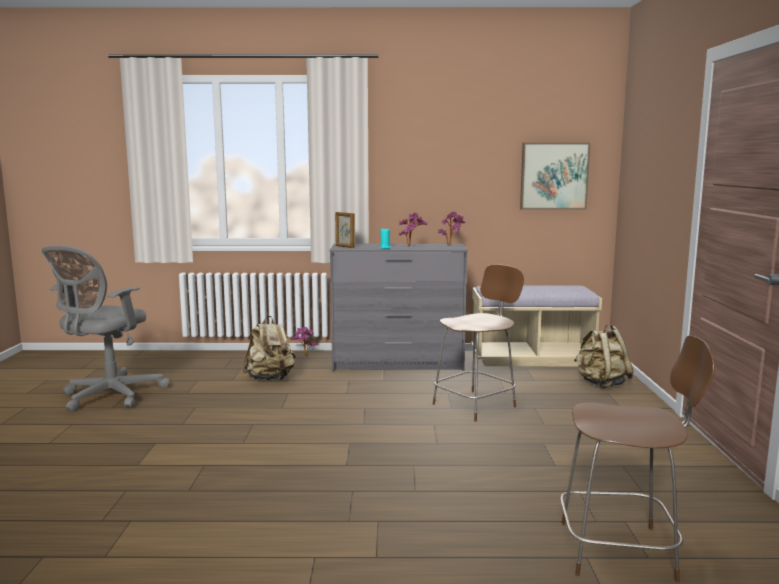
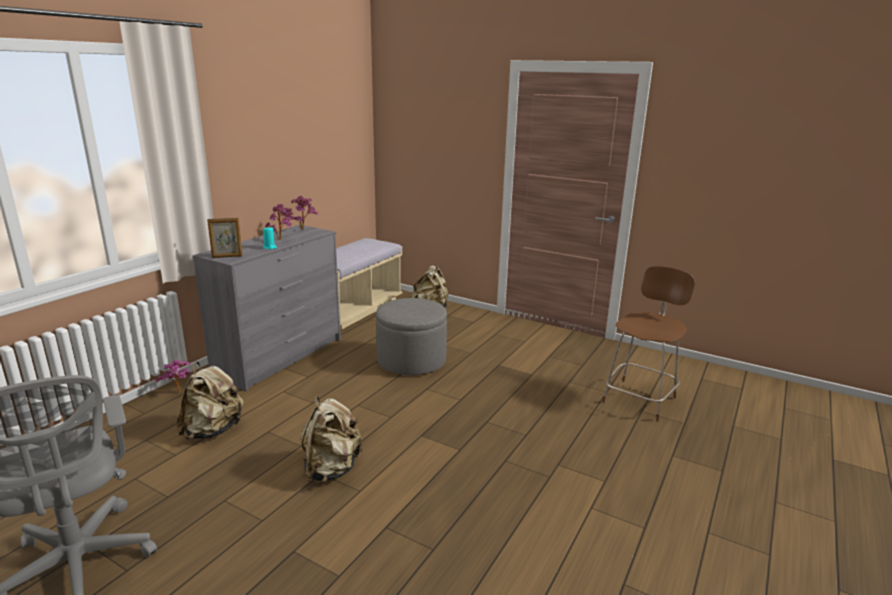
camera: 60 degrees left, 10 degrees up
(261, 426) = (331, 469): none -> beige backpack
(476, 405) = (411, 361): brown chair -> grey ottoman
(554, 176) = (339, 148): picture -> none

